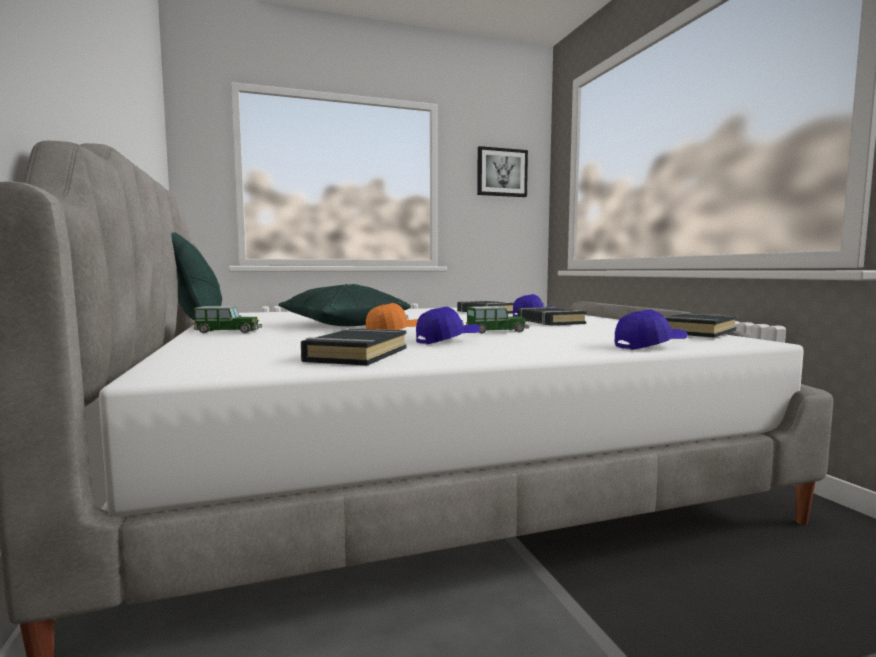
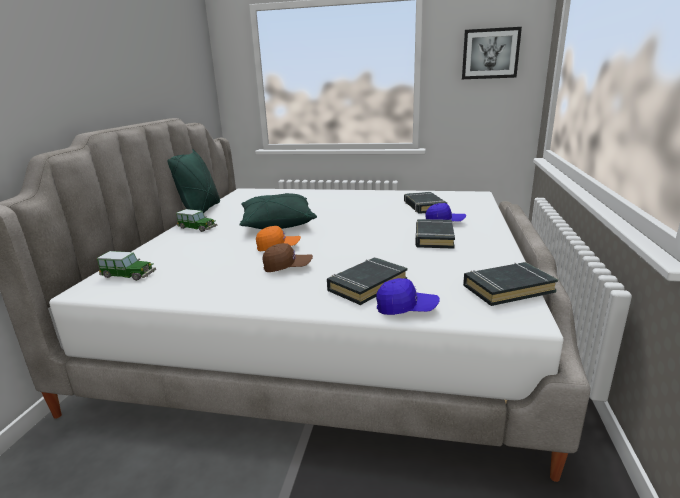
camera: 30 degrees right, 15 degrees up
(357, 355) = (200, 282): black book -> black book (367, 285)
(447, 341) = (287, 267): blue cap -> brown cap
(497, 332) = (351, 255): toy car -> toy car (128, 275)

